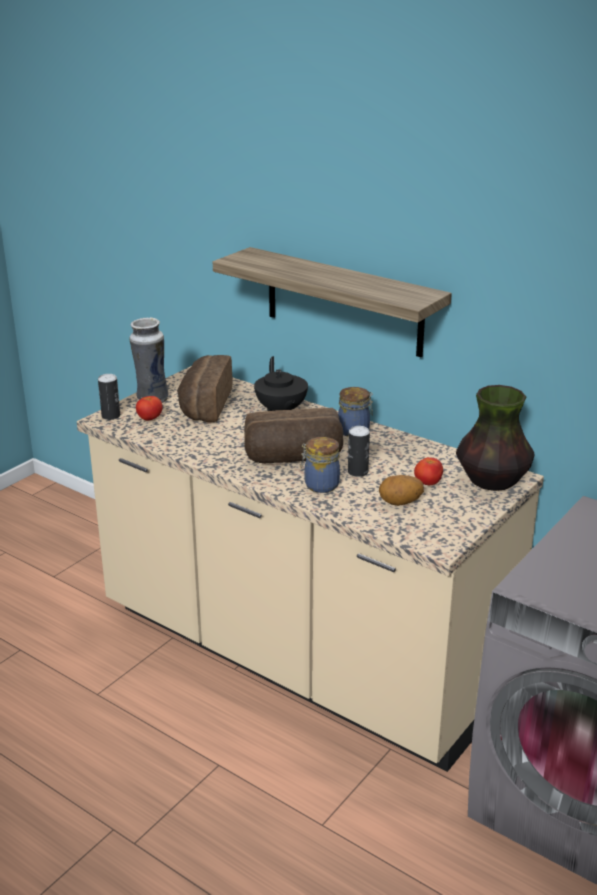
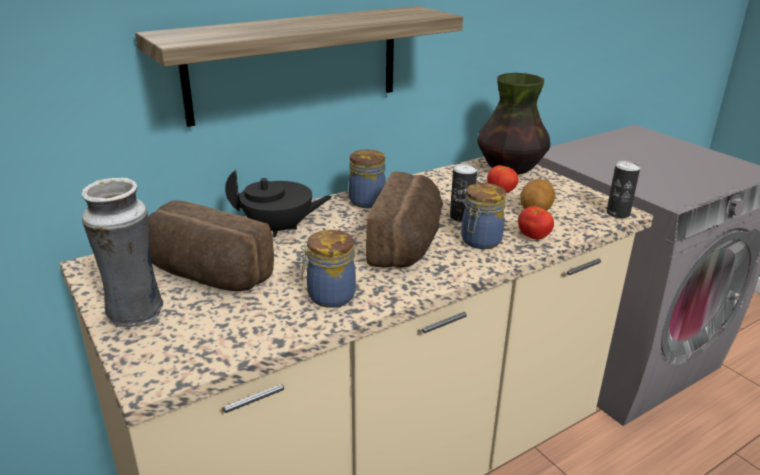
camera: 70 degrees left, 0 degrees up
(111, 416) = (150, 366): can -> can (618, 213)
(150, 419) = (201, 328): tomato -> tomato (533, 237)
(204, 445) = (329, 296): none -> jar

